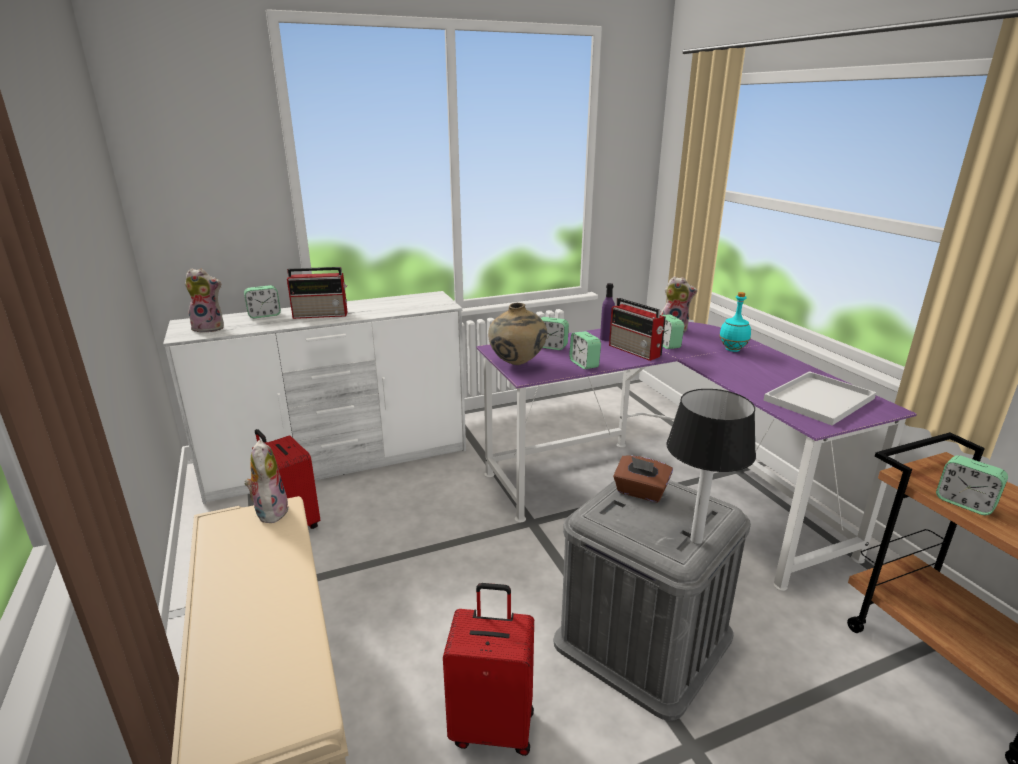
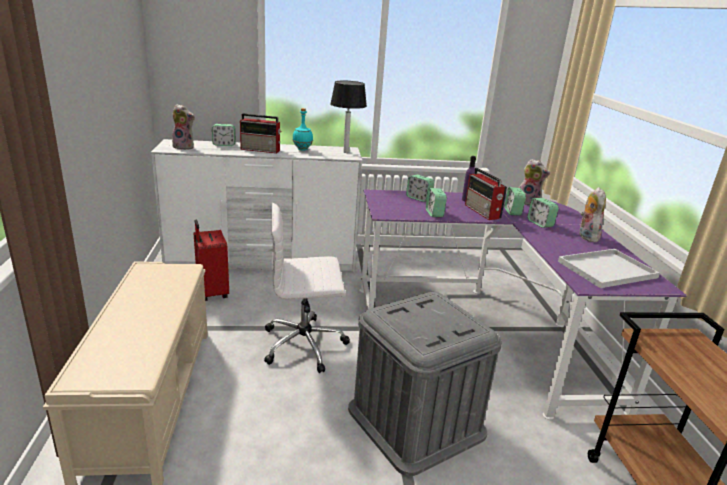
camera: 15 degrees right, 0 degrees up
(270, 511) = (179, 268): plush toy -> plush toy (586, 236)
(455, 569) = (305, 345): none -> white office chair
(493, 726) = (280, 443): red suitcase -> none
(517, 364) = (384, 205): beige vase -> none
(640, 492) = (426, 306): brown tissue box -> none
(695, 539) = (444, 343): table lamp -> table lamp (345, 152)
(733, 349) = (565, 224): turquoise bottle -> turquoise bottle (302, 149)
(964, 503) = (676, 364): alarm clock -> alarm clock (540, 223)

